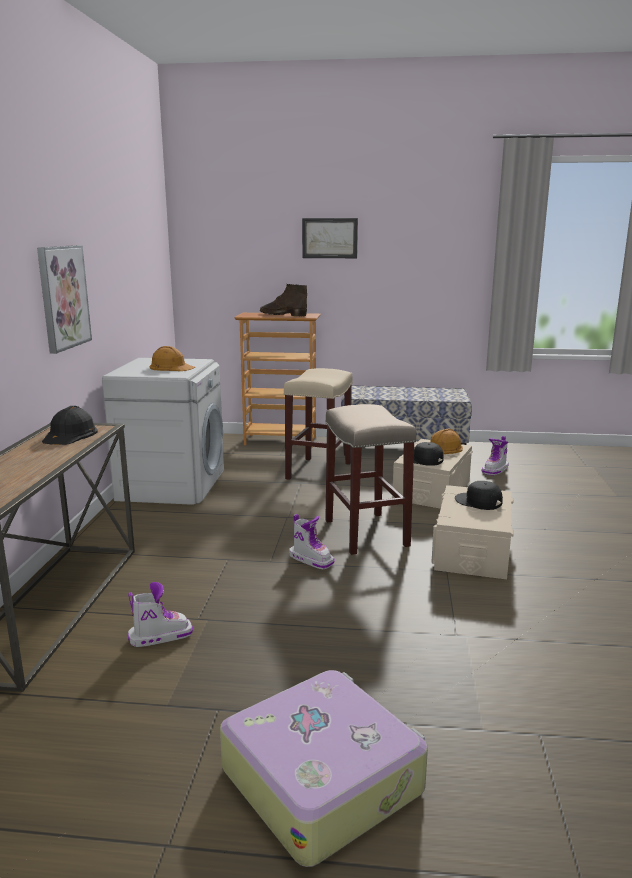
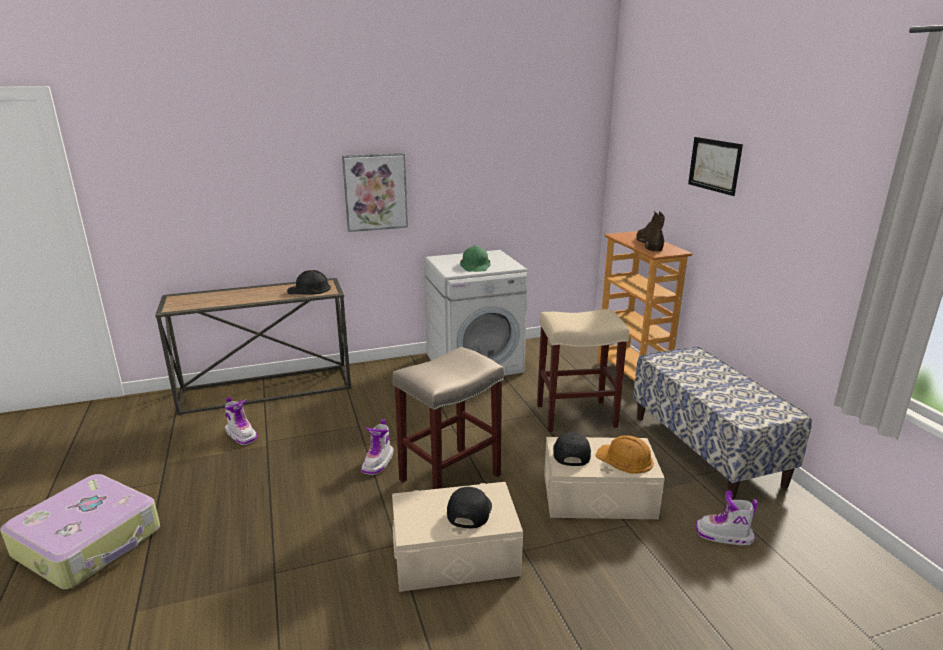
camera: 65 degrees right, 5 degrees up
(171, 367) = (475, 265): orange hard hat -> green hard hat

